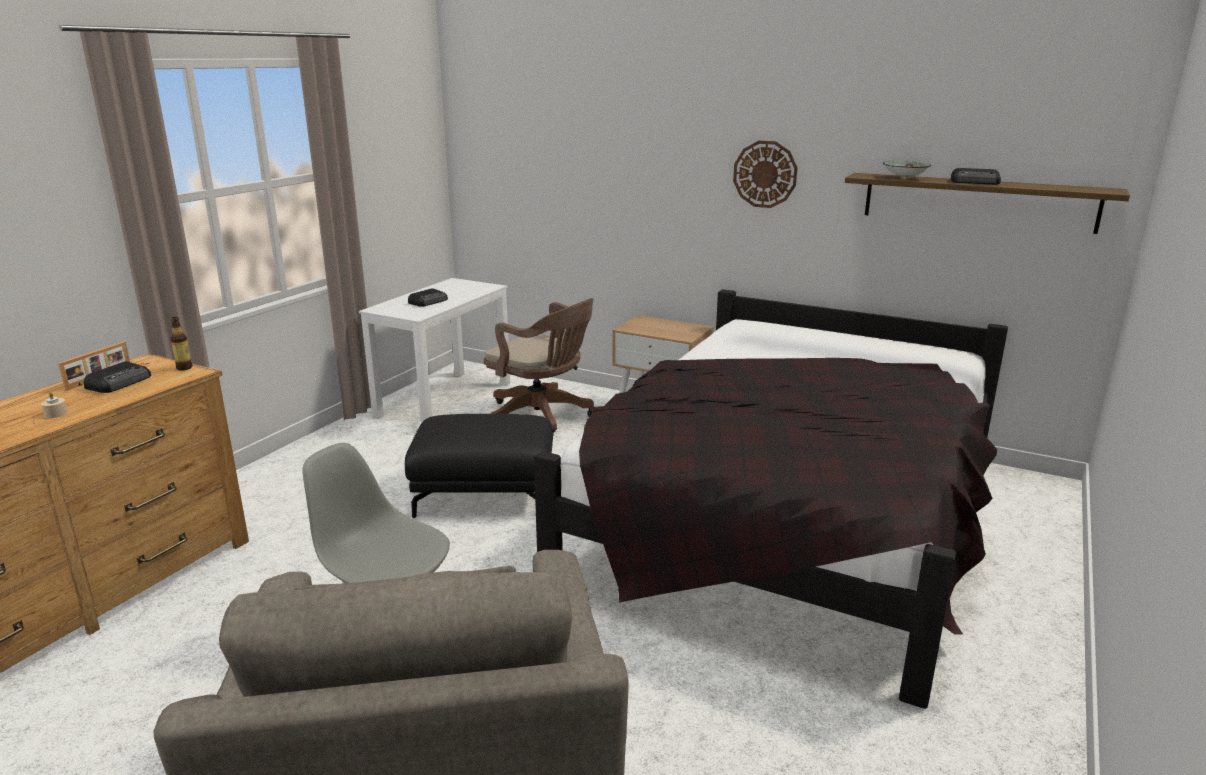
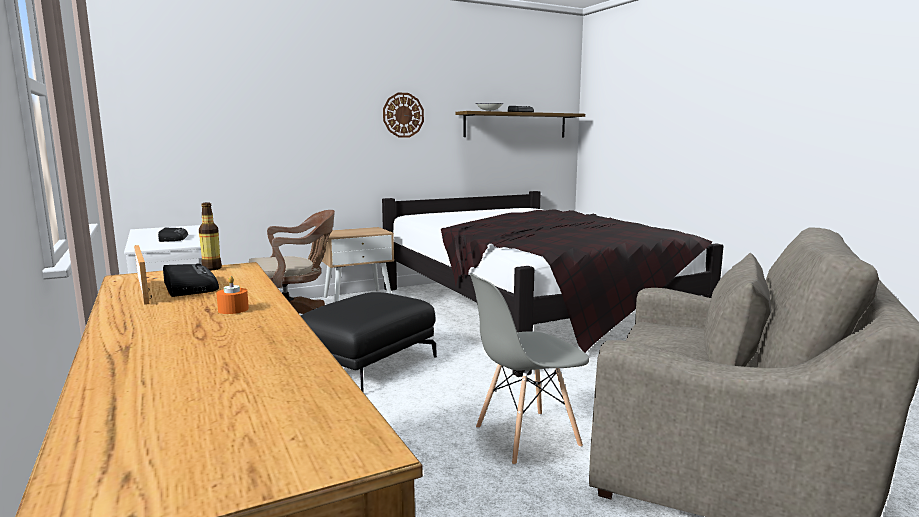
camera: 55 degrees left, 10 degrees down
(56, 414) = (233, 309): beige candle -> orange candle

